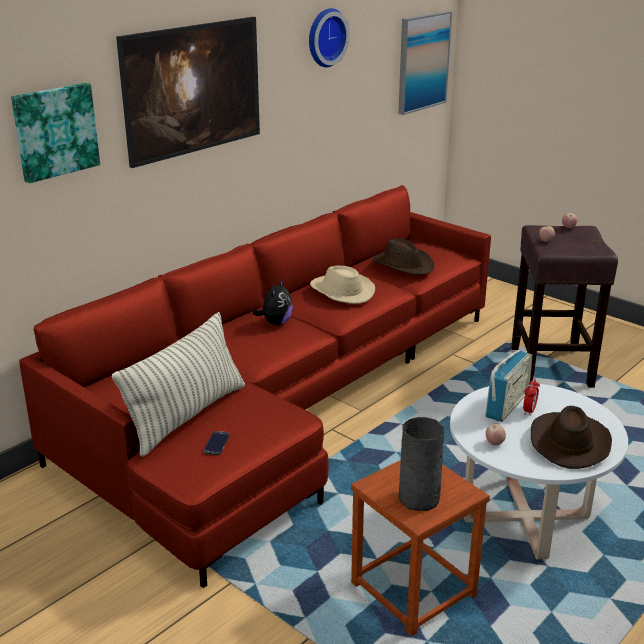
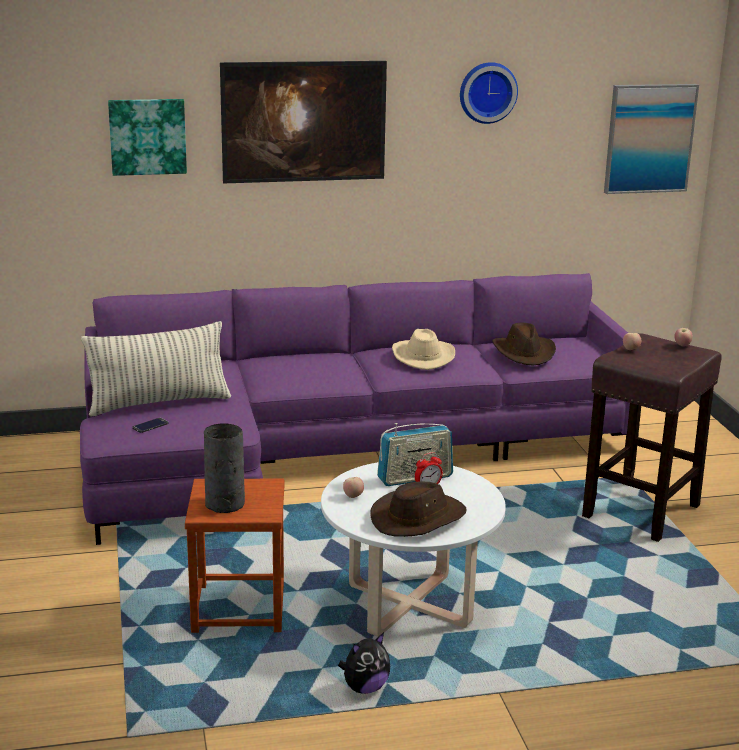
camera: 35 degrees right, 5 degrees down
(276, 323) = (327, 364): plush toy -> plush toy (365, 688)
(284, 401) = (335, 453): red sofa -> purple sofa

